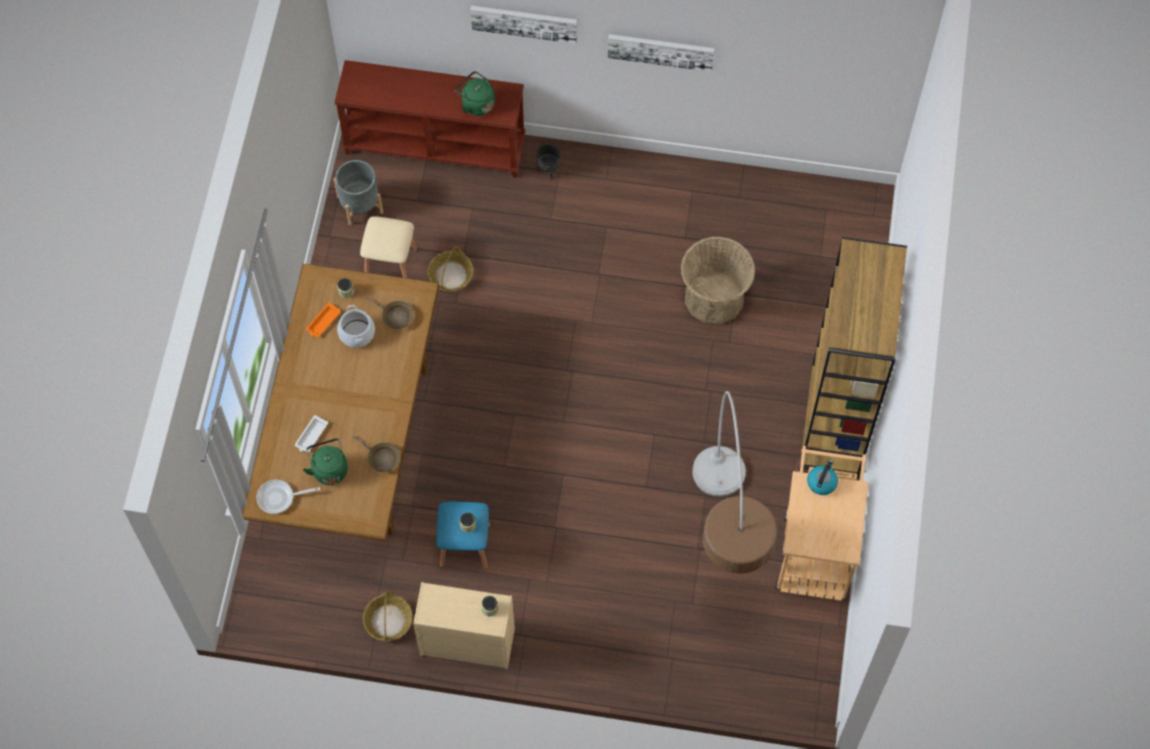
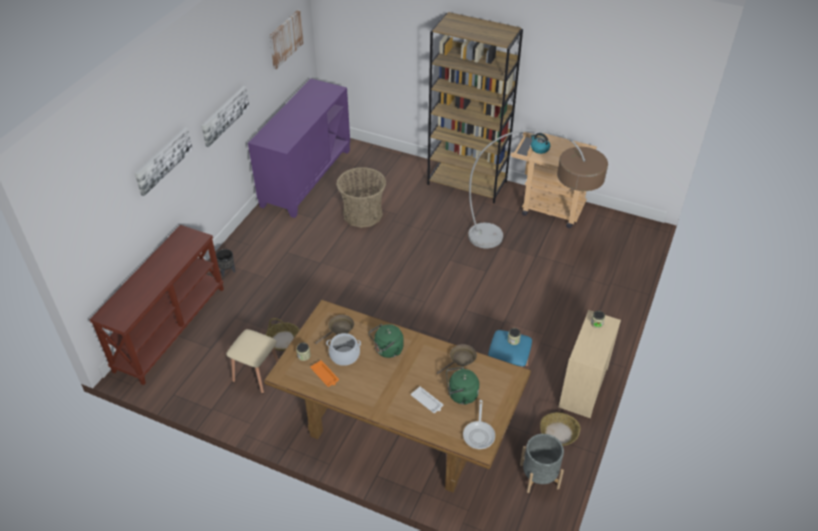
camera: 75 degrees left, 20 degrees down
(360, 204) = (194, 384): grey planter -> grey planter (539, 476)
(476, 103) = (180, 251): green kettle -> green kettle (387, 350)
(770, 199) = (305, 177): none -> purple cabinet
(839, 58) = (285, 38): none -> picture

